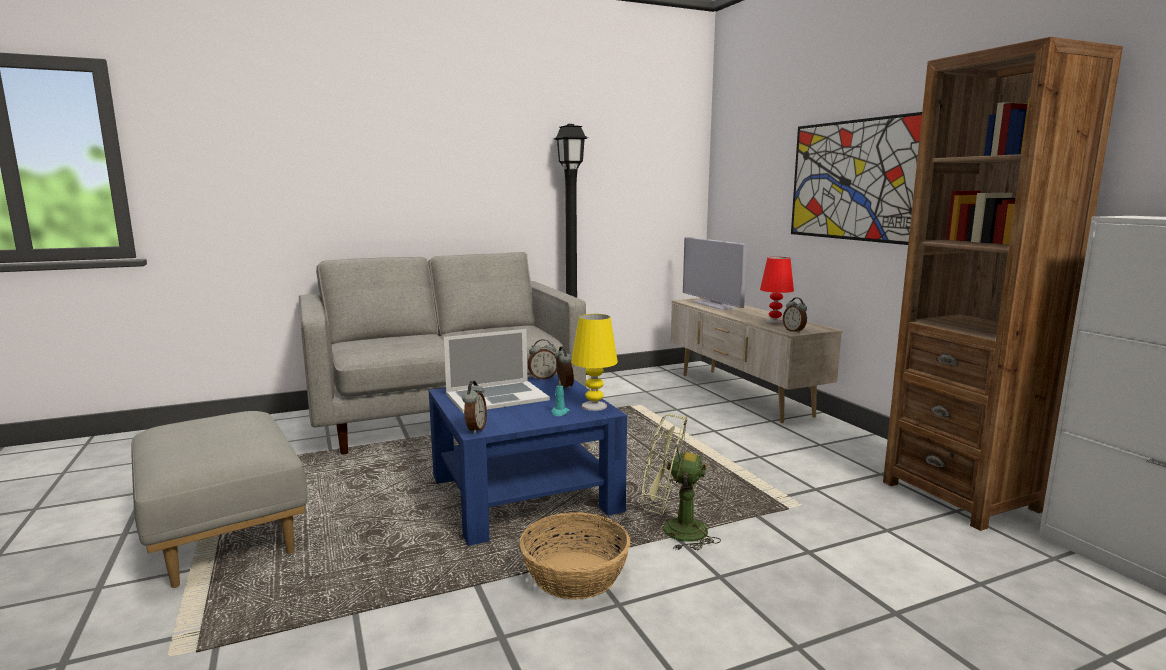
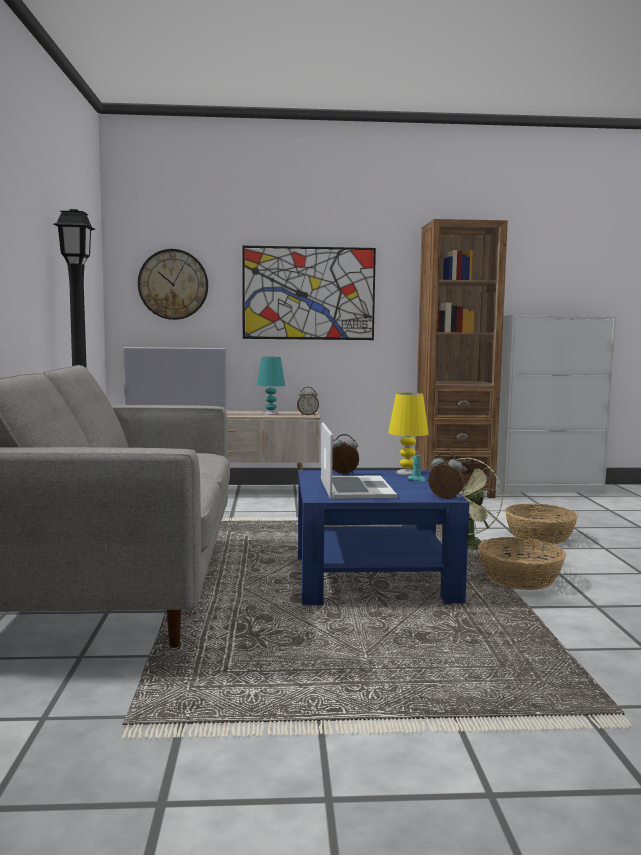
camera: 70 degrees left, 5 degrees down
(222, 535) = (378, 718): grey ottoman -> none
(543, 378) = (309, 475): alarm clock -> none
(747, 174) = (173, 284): none -> wall clock
(774, 322) = (270, 414): red table lamp -> turquoise table lamp
(791, 581) = (539, 537): none -> basket

